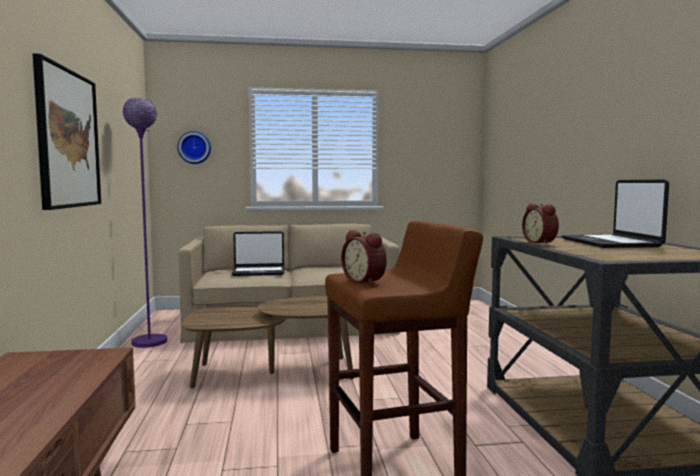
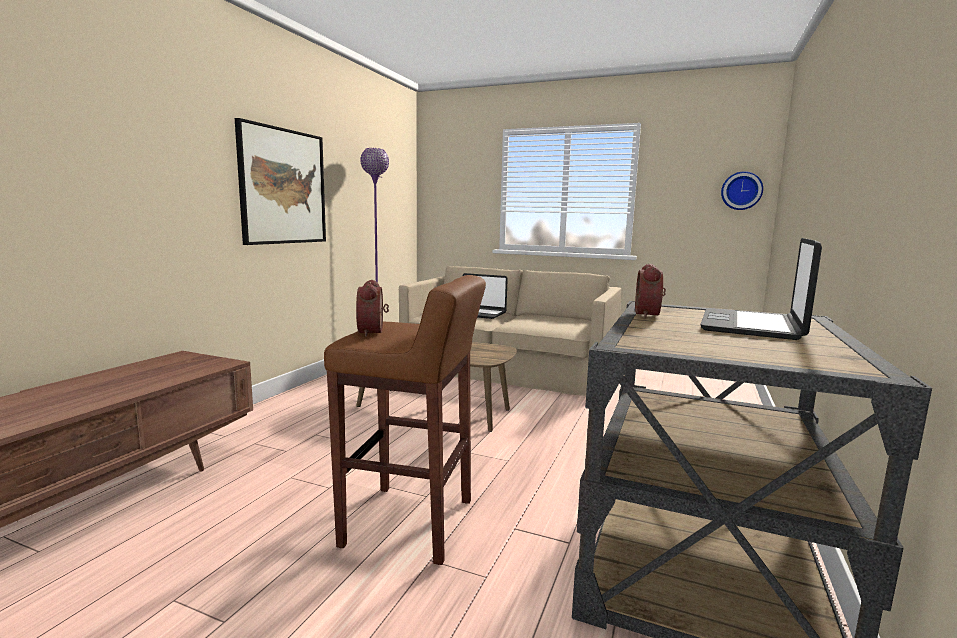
camera: 30 degrees right, 5 degrees up
(194, 147) = (453, 191): wall clock -> wall clock (741, 191)

